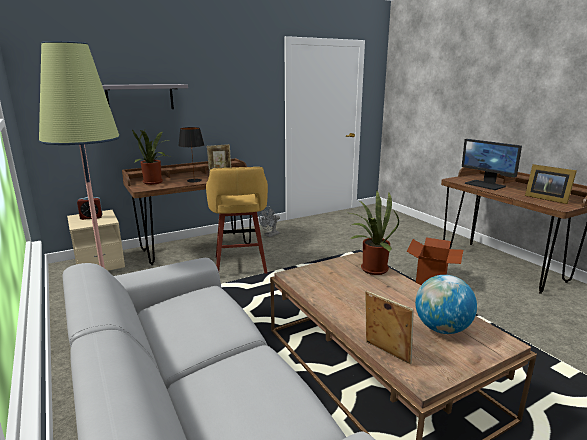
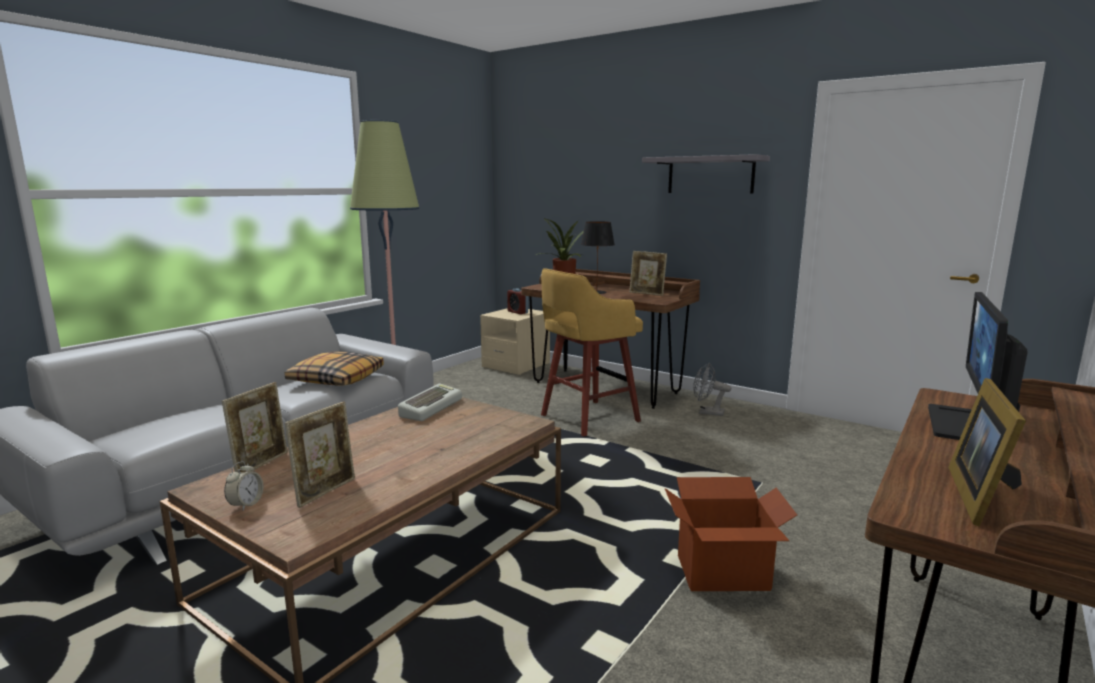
camera: 65 degrees right, 5 degrees down
(140, 97) = (594, 183): grey shelf -> grey shelf (710, 175)
(202, 307) = (336, 379): none -> pillow
(309, 280) = (430, 407): none -> keyboard
(371, 269) = (492, 433): potted plant -> none
(442, 329) = (326, 491): globe -> picture frame
(456, 360) = (246, 504): none -> alarm clock

